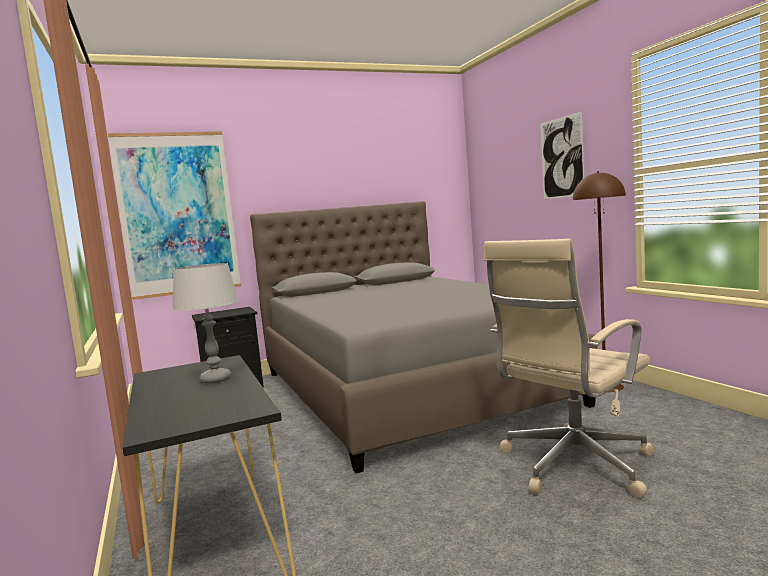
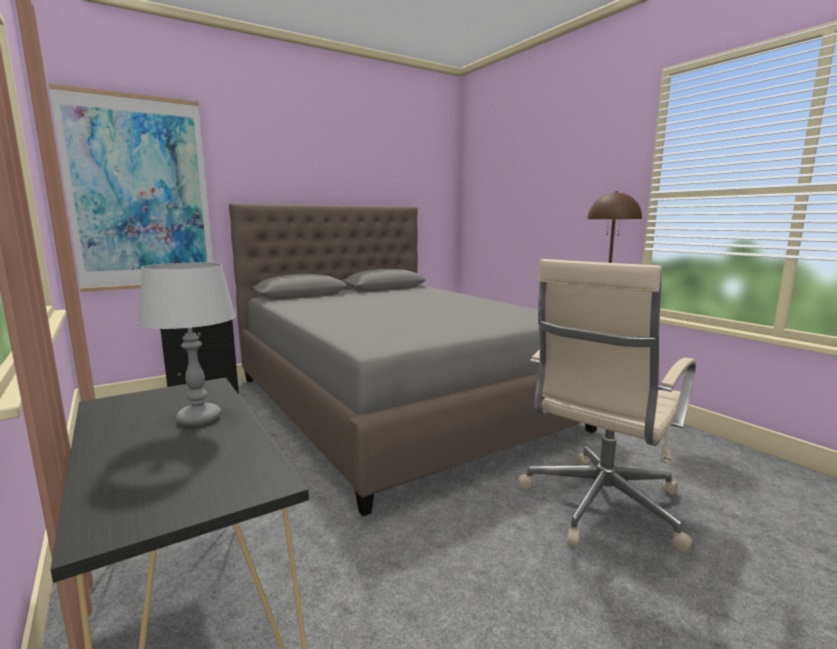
camera: 10 degrees left, 5 degrees up
(562, 157) = (568, 174): picture -> none

